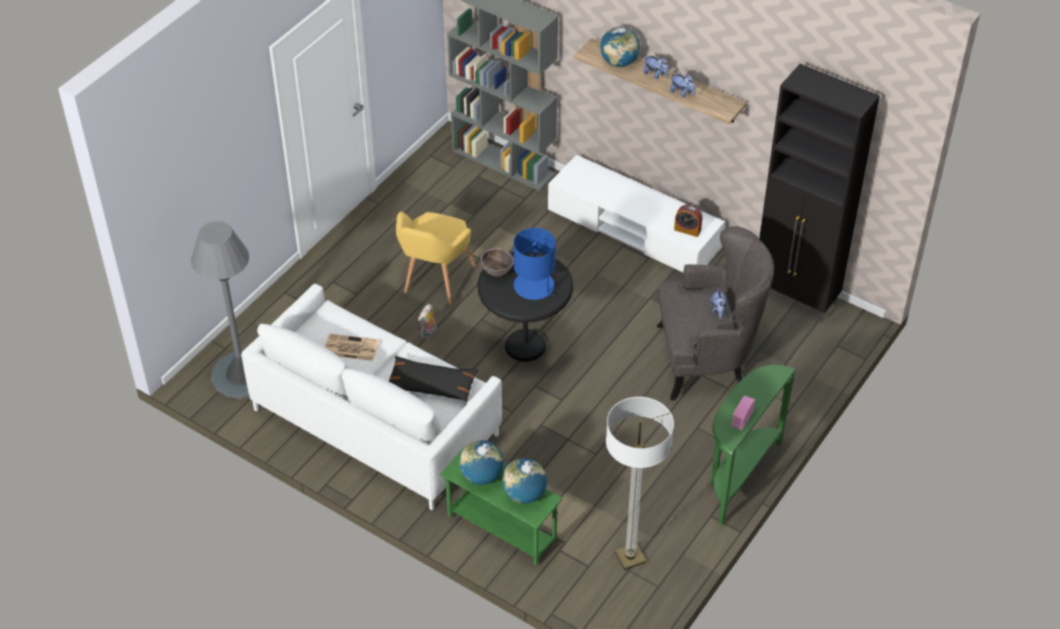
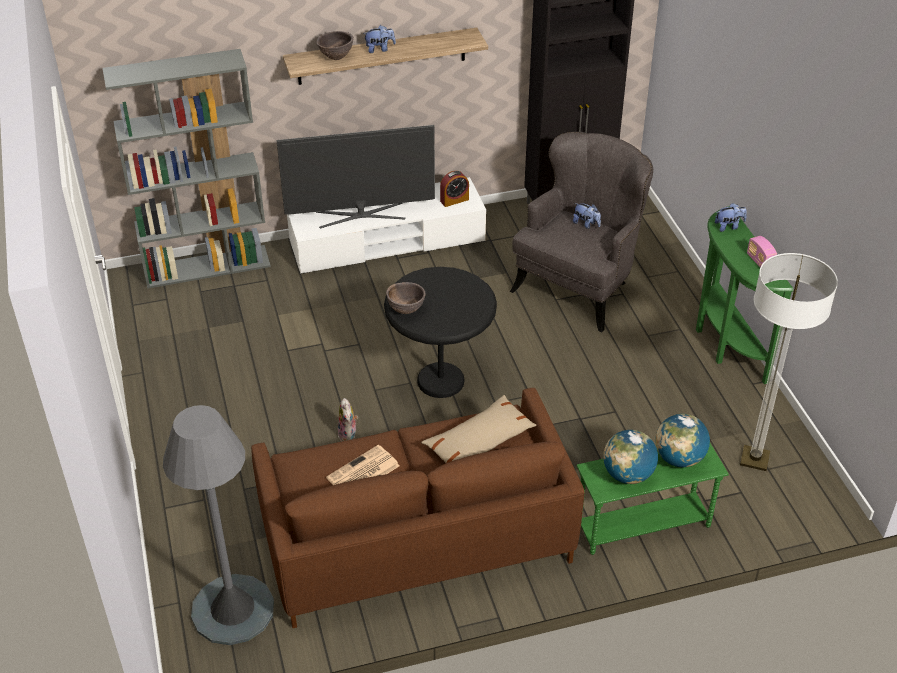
camera: 50 degrees left, 5 degrees down
(375, 422) = (416, 539): white sofa -> brown sofa
(431, 385) = (479, 442): black pillow -> beige pillow
(435, 282) = (292, 393): yellow armchair -> none
(534, 286) = (452, 297): blue table lamp -> none
(613, 194) = (361, 215): none -> television
(619, 62) = (336, 57): globe -> brown bowl
(682, 93) = (421, 49): plush toy -> plush toy (729, 226)

